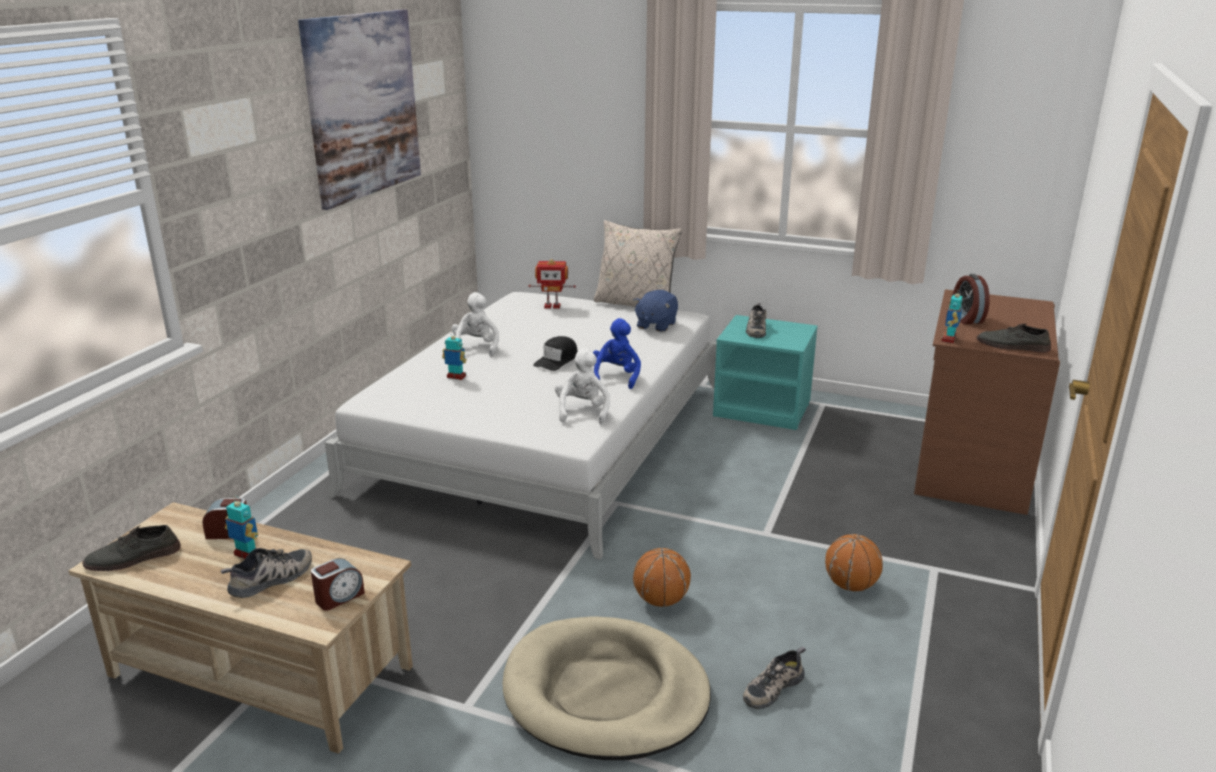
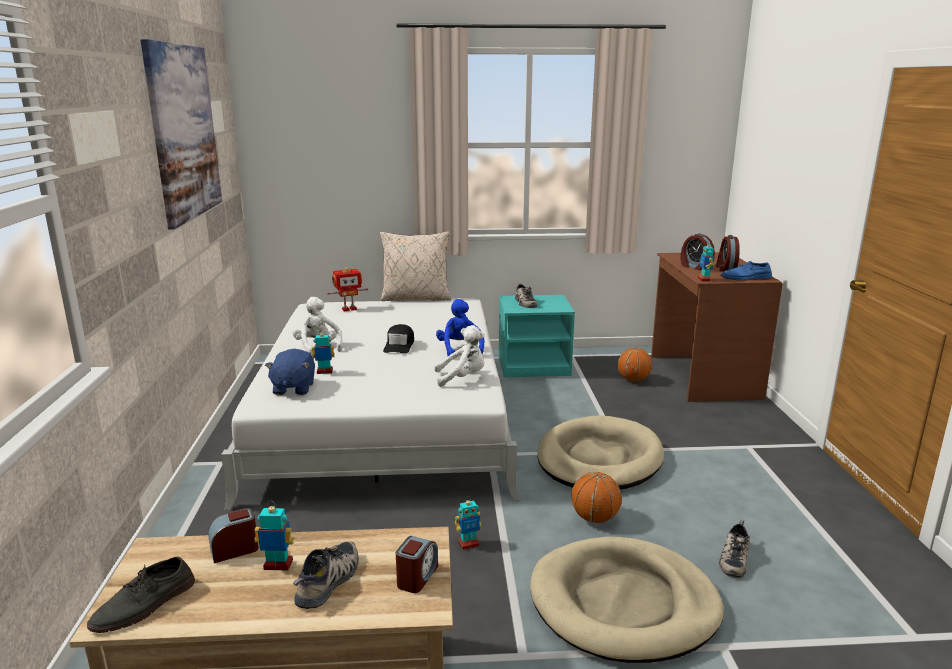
camera: 25 degrees left, 5 degrees down
(510, 589) = (468, 544): none -> toy robot
(582, 411) = (462, 378): white plush toy -> white plush toy turned 105 degrees clockwise
(655, 325) = (451, 310): blue plush toy -> blue plush toy (293, 388)
(730, 538) = (599, 459): none -> beige dog bed
(850, 585) = (710, 471): basketball -> basketball (633, 380)
(1005, 327) = (725, 268): none -> alarm clock
(1012, 346) = (746, 278): grey shoe -> blue shoe

